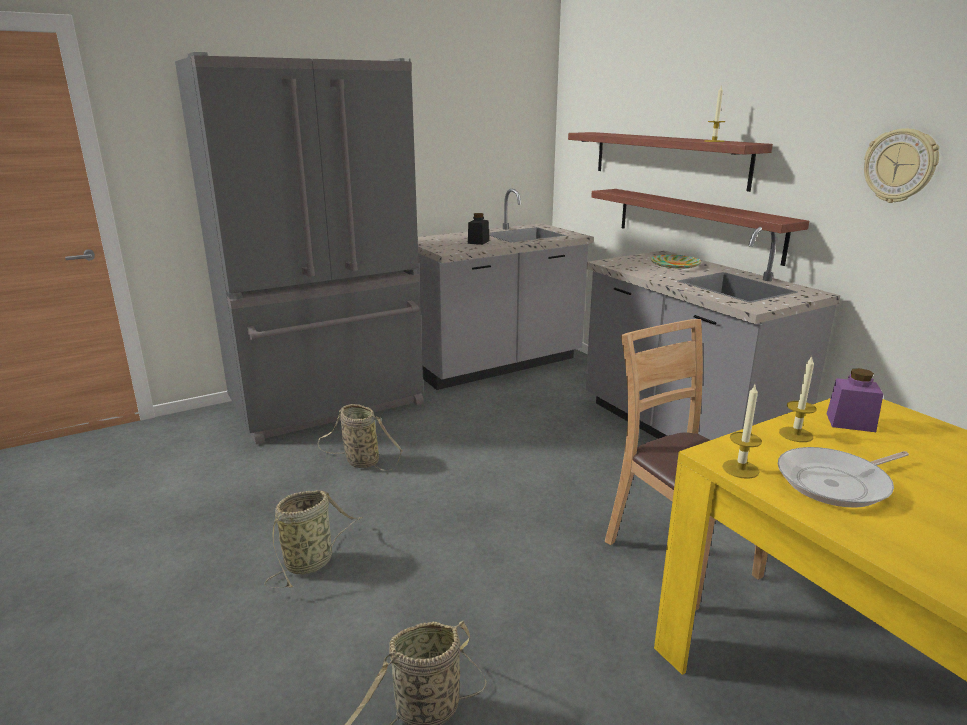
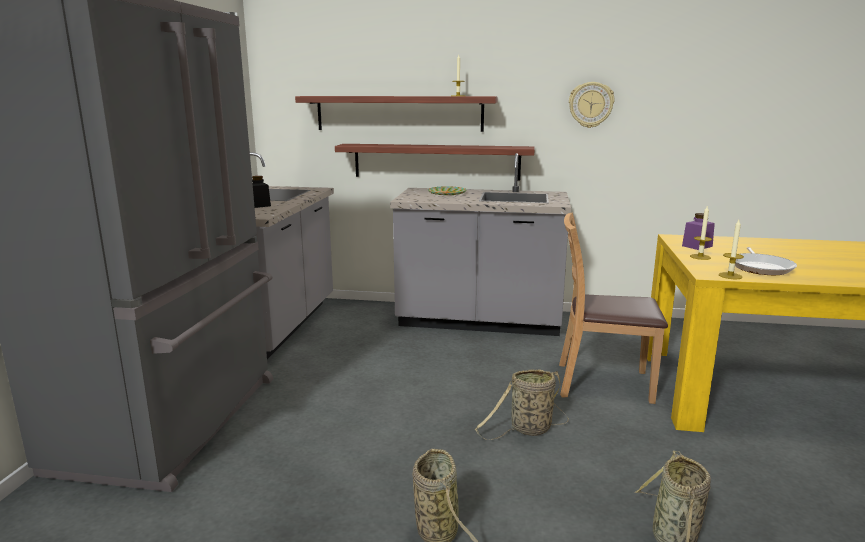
camera: 50 degrees left, 5 degrees down
(360, 461) = (312, 445): basket -> basket (528, 430)

